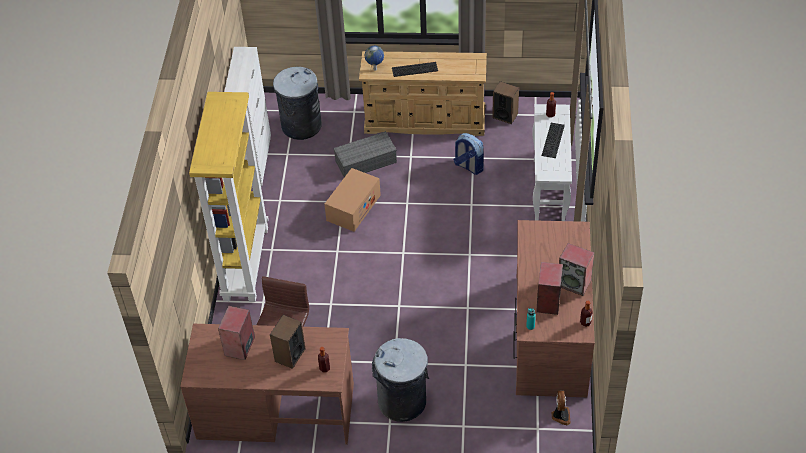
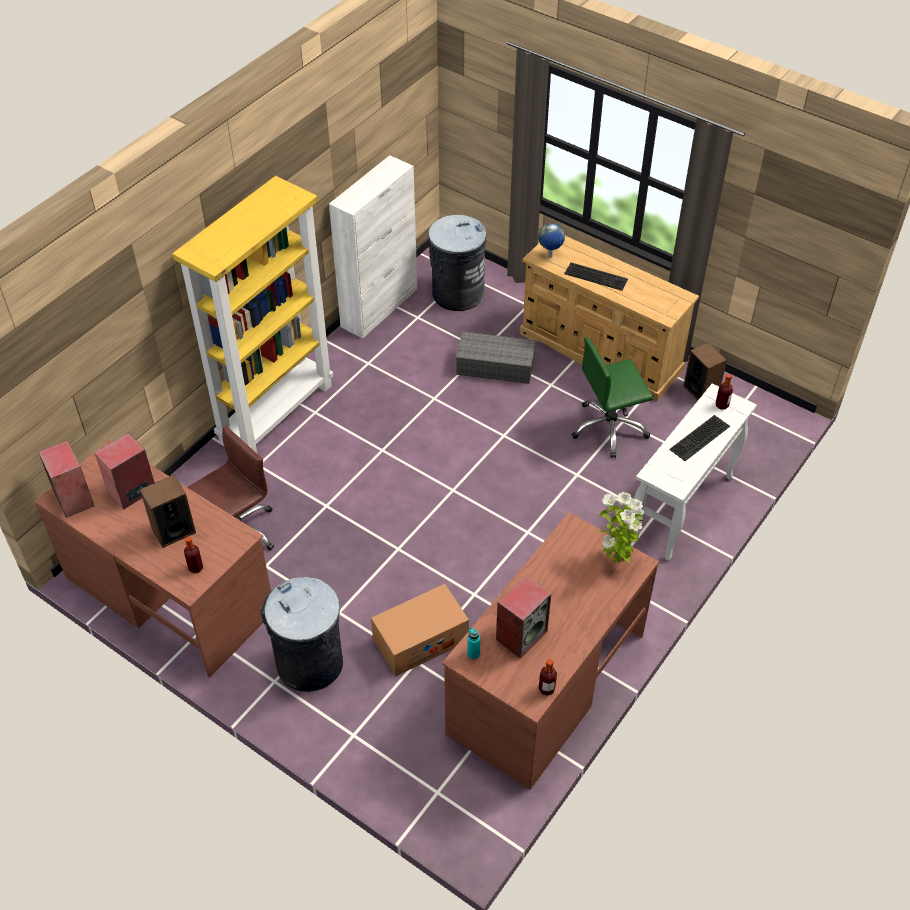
camera: 30 degrees right, 0 degrees up
(353, 208) = (439, 411): cardboard box -> cardboard box (420, 640)
(468, 166) = (609, 428): backpack -> green office chair
(560, 416) = (478, 793): fan -> none
(565, 233) = (615, 560): none -> potted plant
(574, 283) = (575, 629): speaker -> speaker (74, 499)

